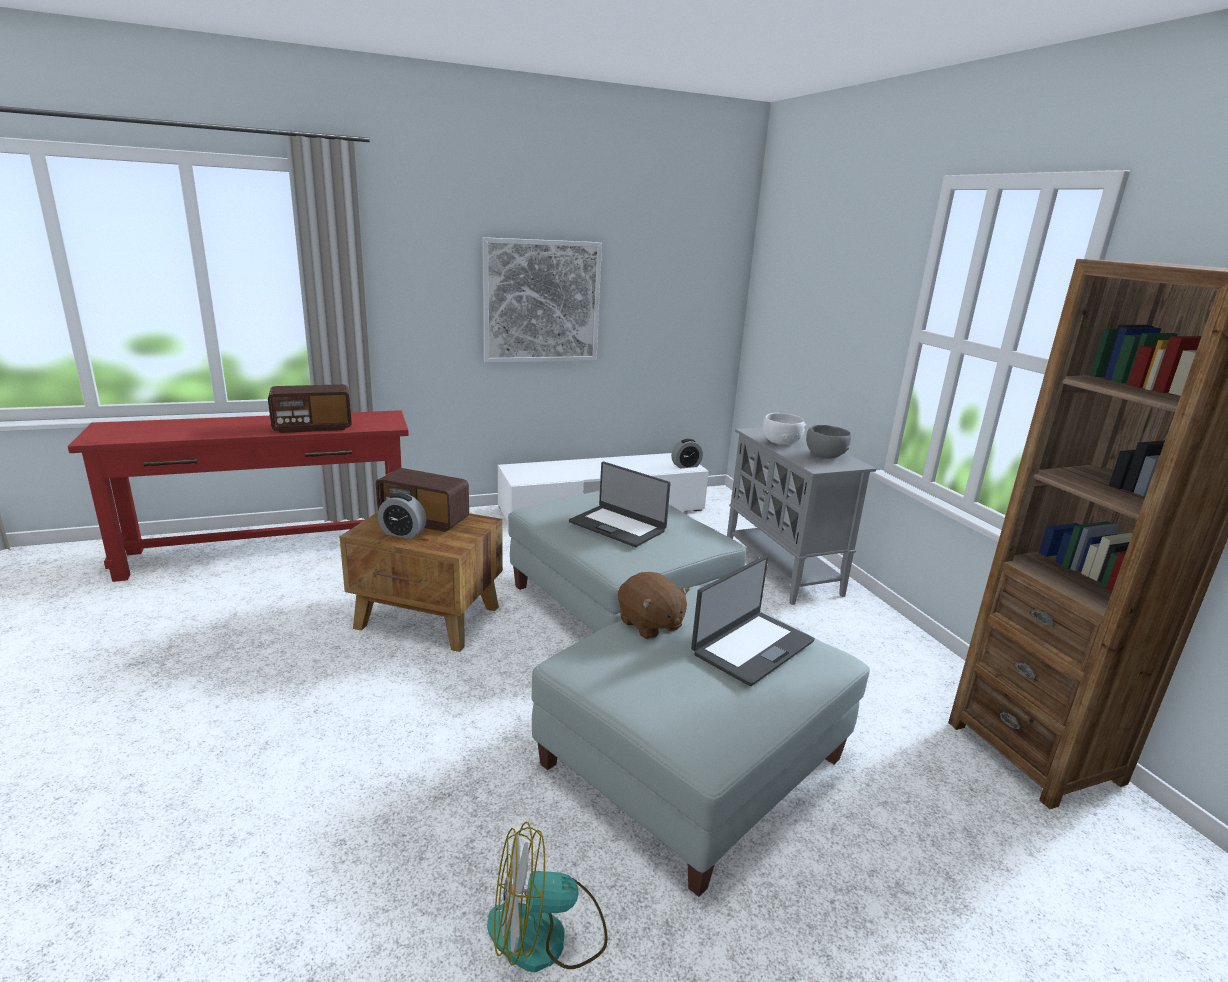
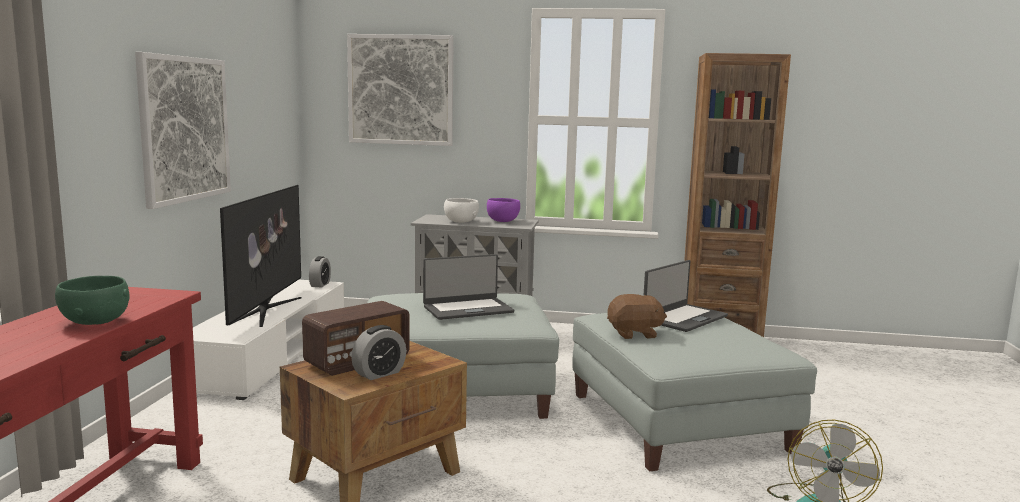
camera: 60 degrees left, 10 degrees down
(313, 427) = (95, 322): radio -> green bowl
(592, 469) = (265, 310): none -> television
(752, 647) = (684, 318): laptop -> laptop turned 60 degrees clockwise
(812, 279) = (400, 90): none -> picture
(824, 456) = (502, 221): grey bowl -> purple bowl

